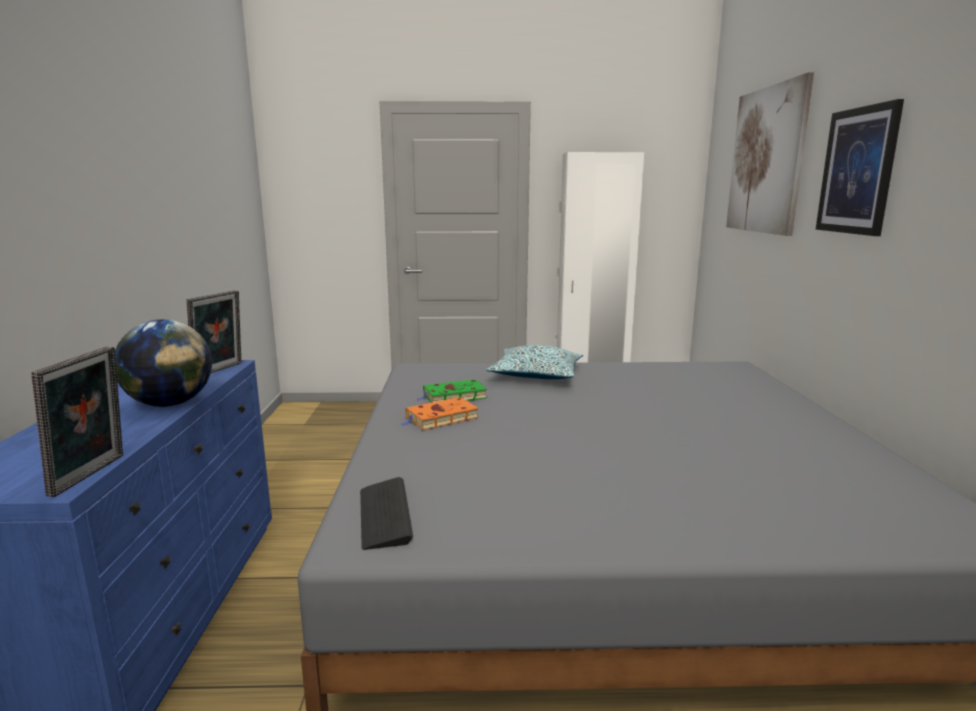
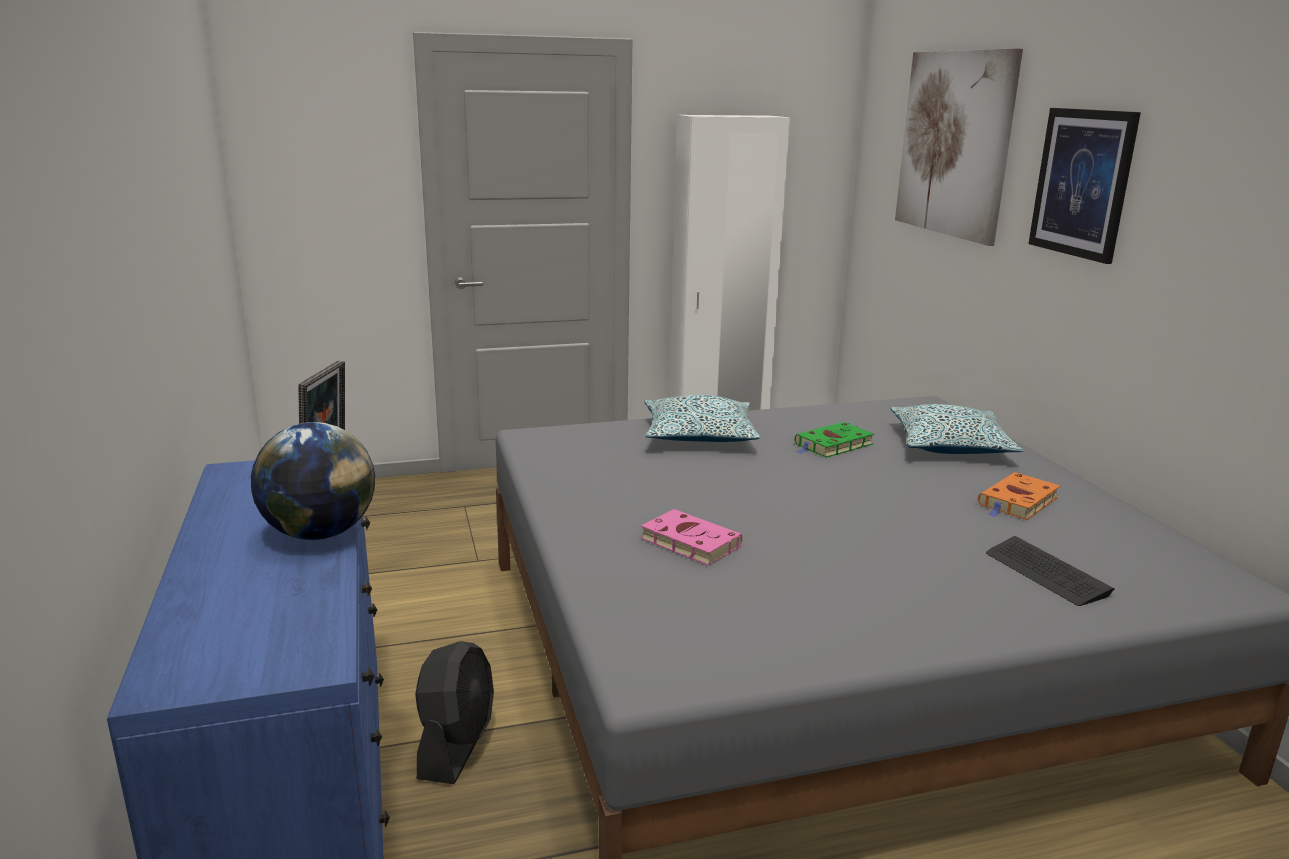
camera: 15 degrees left, 5 degrees up
(93, 475) = (342, 644): picture frame -> none
(292, 585) = (456, 745): none -> black fan
(384, 514) = (655, 644): keyboard -> keyboard (1046, 573)
(440, 418) = (624, 510): orange book -> orange book (1017, 502)
(453, 396) = (616, 476): green book -> green book (832, 445)
(471, 443) = (688, 542): none -> pink book
(740, 394) = (950, 445): none -> pillow

